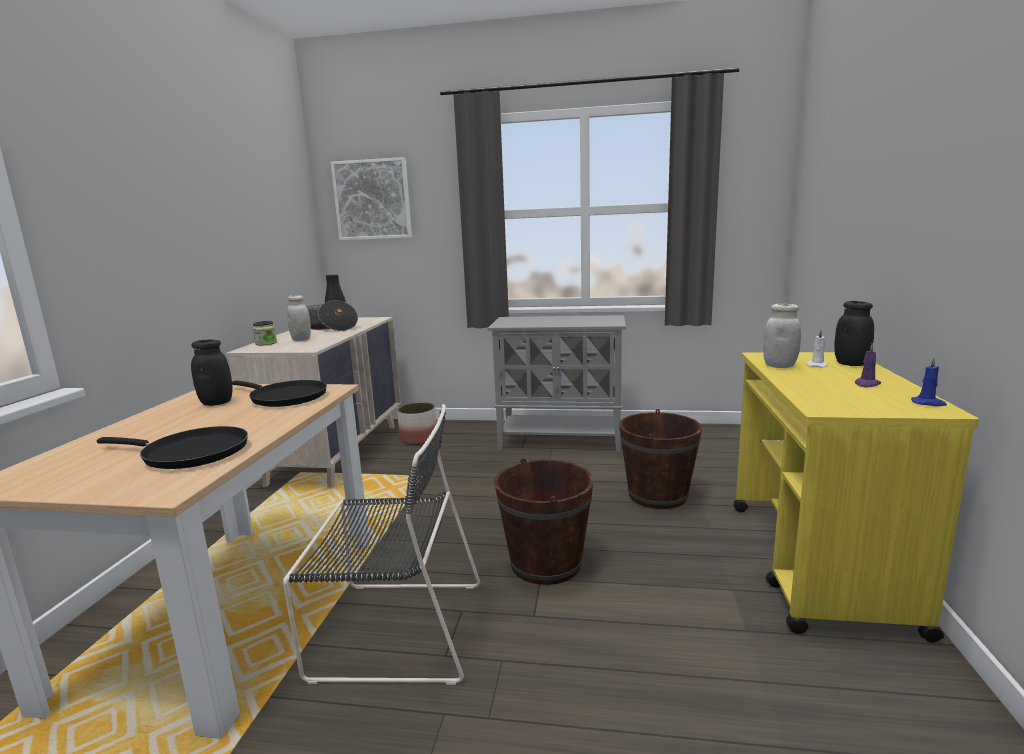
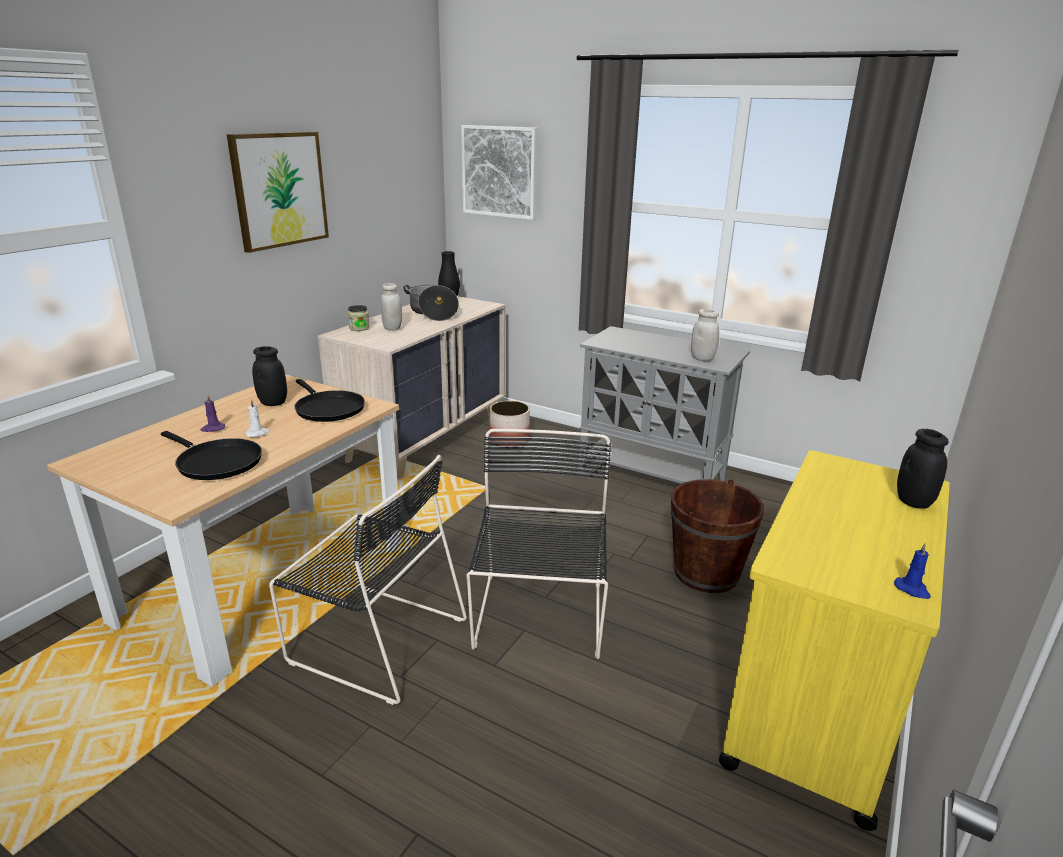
camera: 20 degrees right, 10 degrees up
(178, 200) = (279, 190): none -> picture
(546, 563) = (539, 616): brown bucket -> black chair
(779, 366) = (823, 484): white jar -> white jar (702, 358)
(817, 365) = (868, 494): white candle -> white candle (258, 433)
(866, 384) = (883, 540): purple candle -> purple candle (213, 428)

